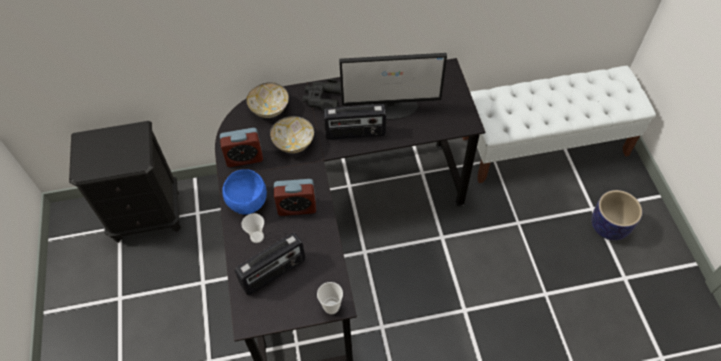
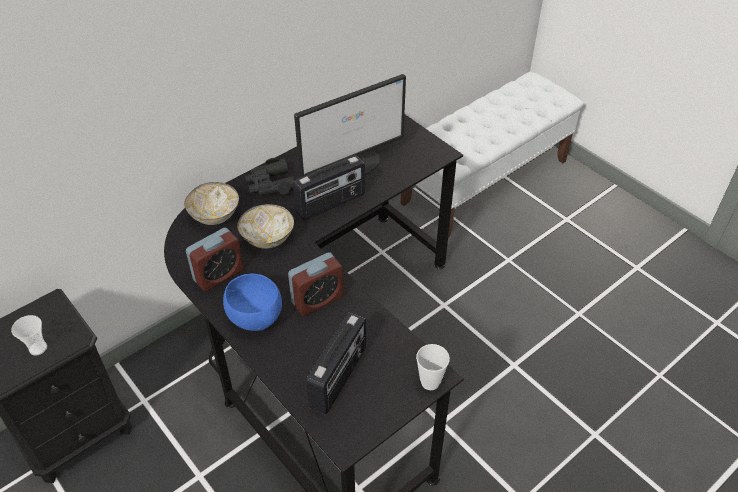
camera: 30 degrees left, 10 degrees down
(257, 237) = (292, 349): cup -> cup (38, 348)
(608, 226) = (591, 229): planter -> none

